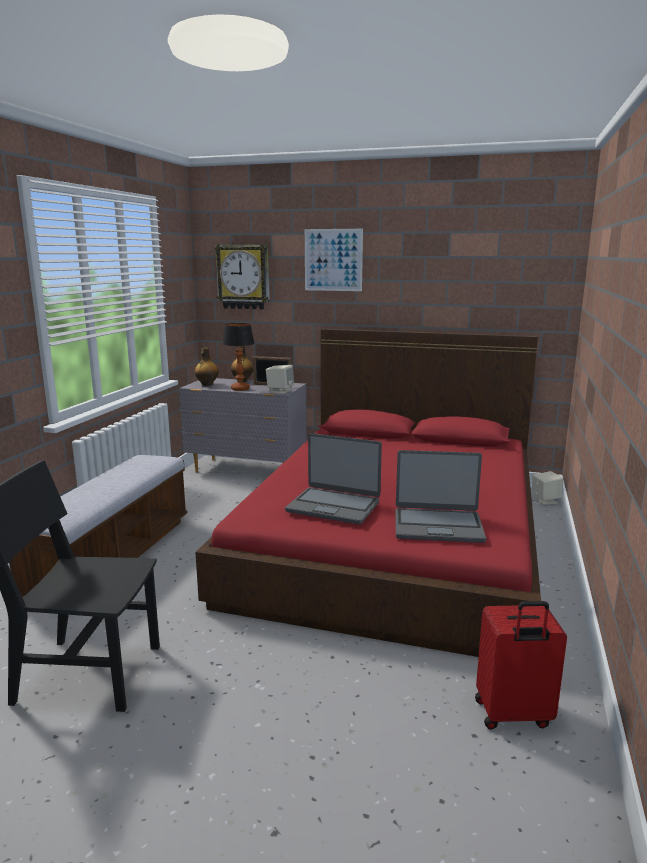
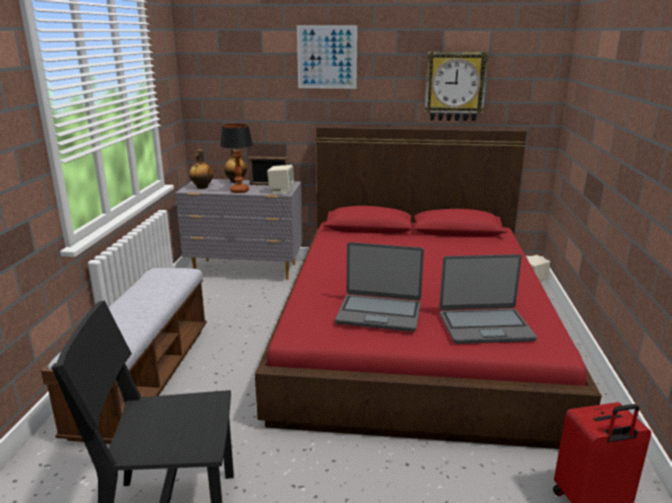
camera: 10 degrees left, 5 degrees up
(243, 277) = (232, 74): wall clock -> wall clock (455, 86)

